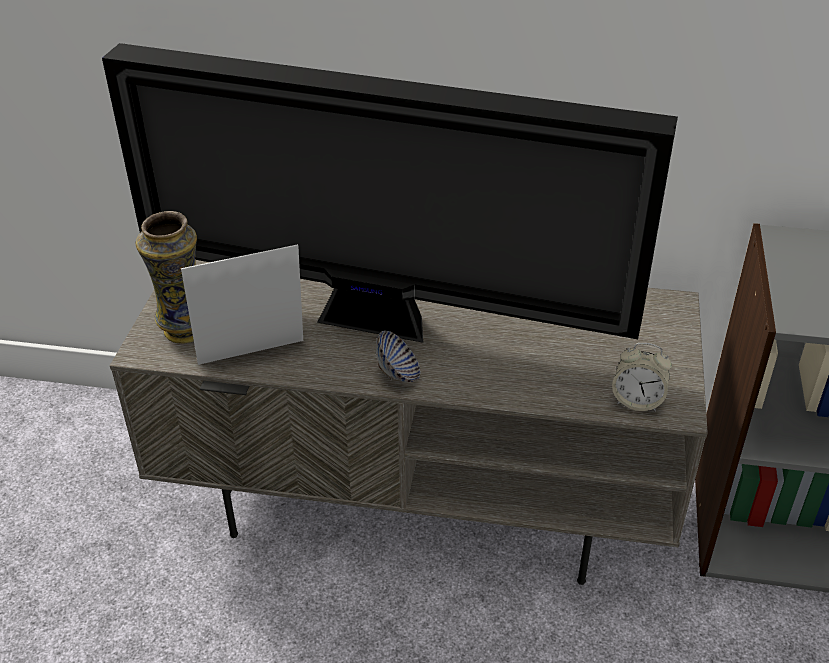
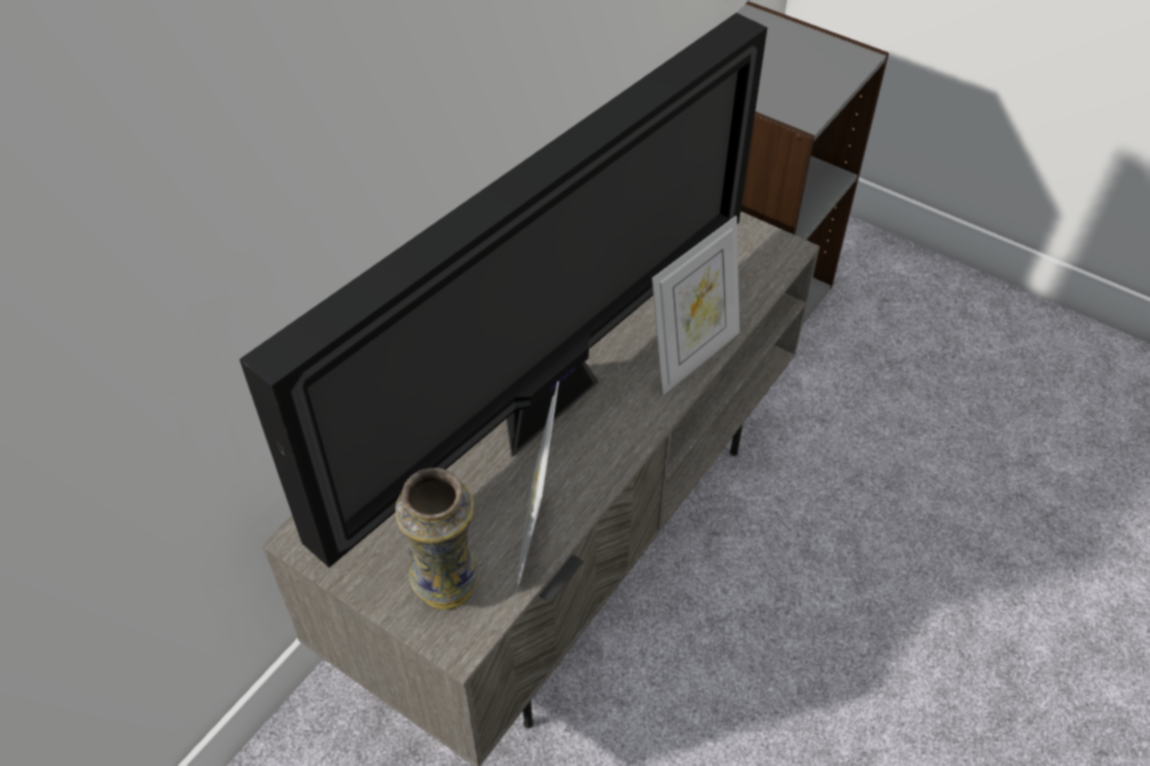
camera: 65 degrees left, 10 degrees up
(398, 373) = (634, 418): bowl -> none
(491, 387) = (692, 356): none -> picture frame
(637, 401) = (762, 269): alarm clock -> none

